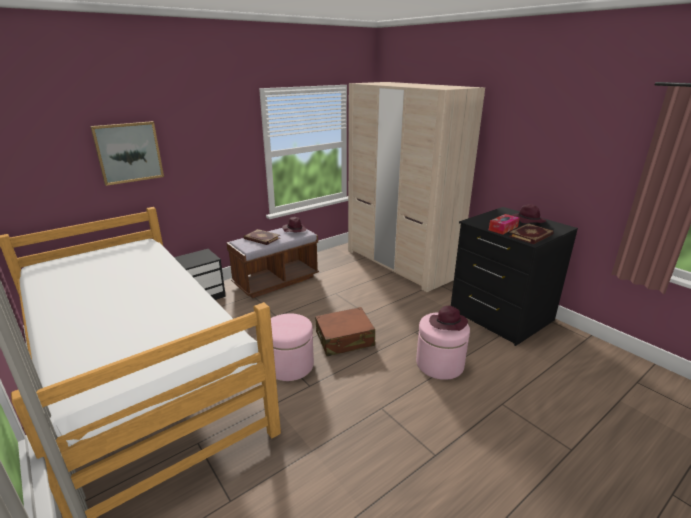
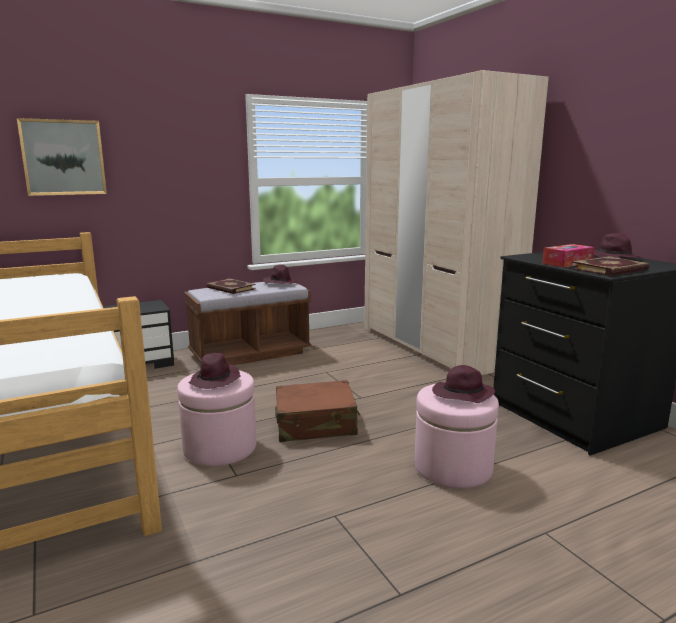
camera: 10 degrees right, 10 degrees down
(288, 326) = (215, 381): none -> purple hat

